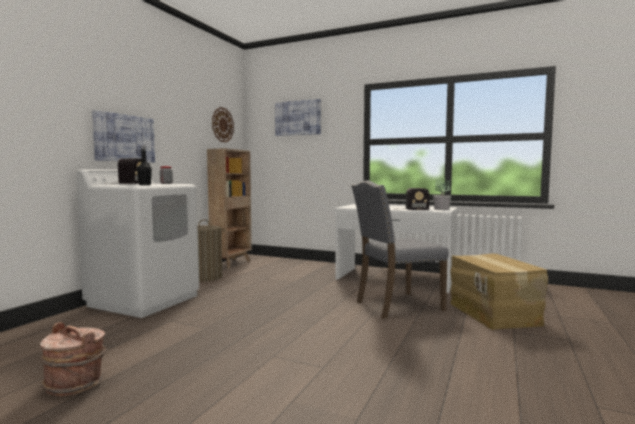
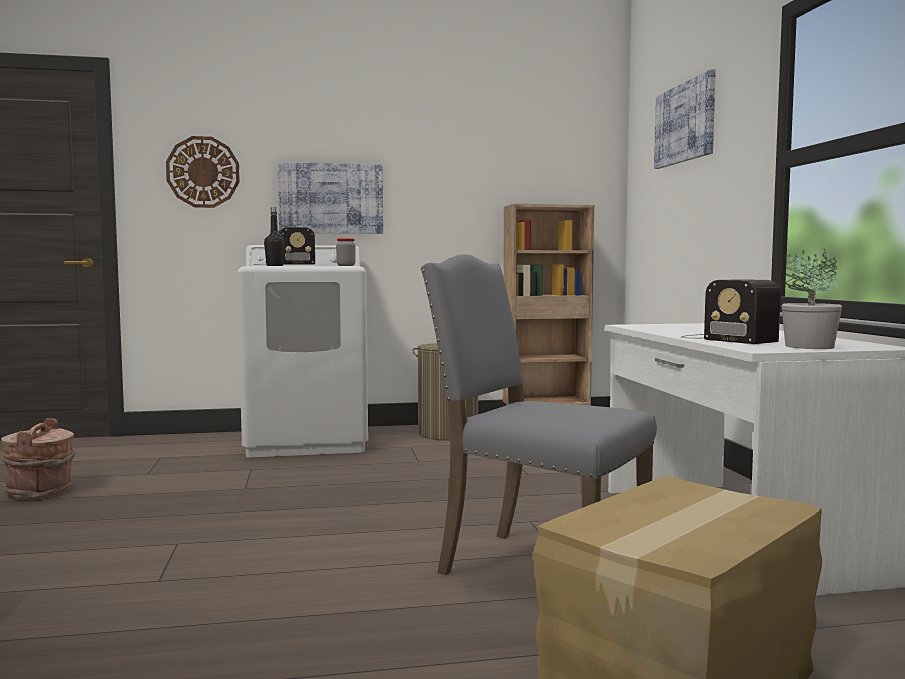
camera: 55 degrees right, 0 degrees up
(222, 125) = (555, 158): wall clock -> wall clock (203, 172)

